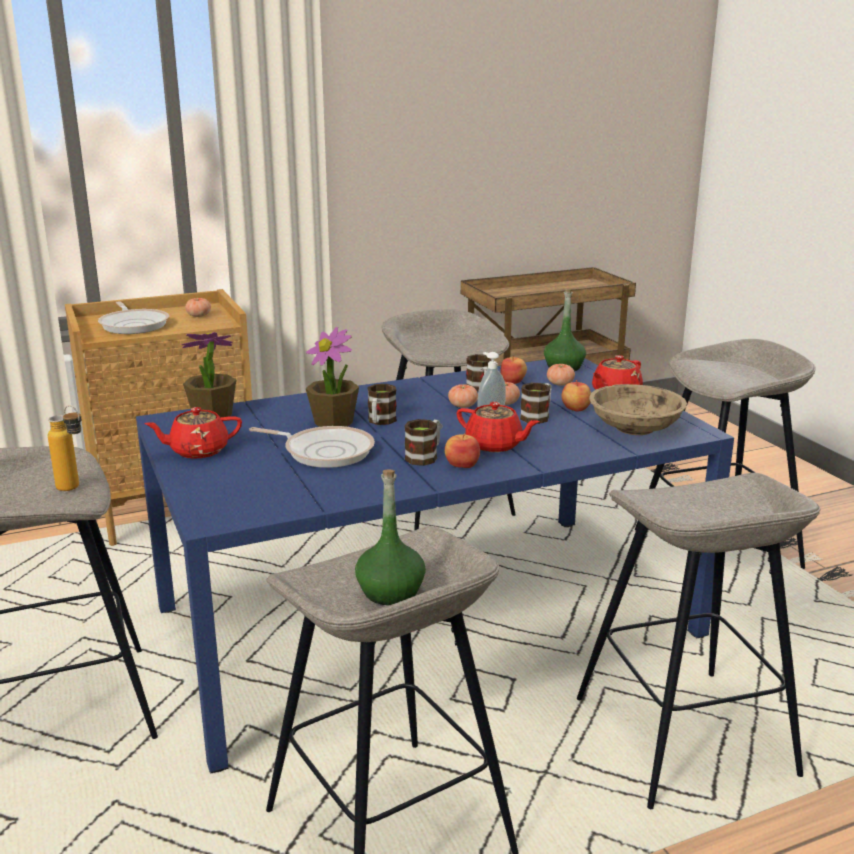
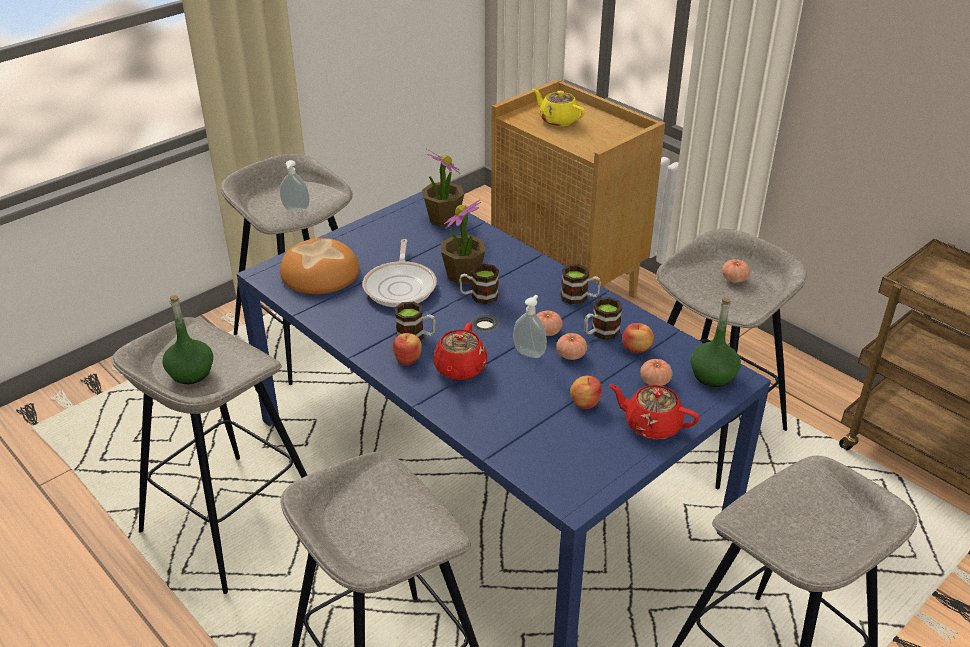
camera: 70 degrees right, 15 degrees up
(74, 489) = (296, 210): bottle -> soap dispenser
(134, 325) = (558, 120): frying pan -> yellow teapot
(198, 316) = (606, 137): tomato -> tomato (734, 279)
(198, 451) = (374, 233): red teapot -> none
(250, 488) = (321, 273): none -> bread
(538, 416) = (548, 381): mug -> mug (579, 298)
(635, 428) = (555, 451): beige bowl -> none

